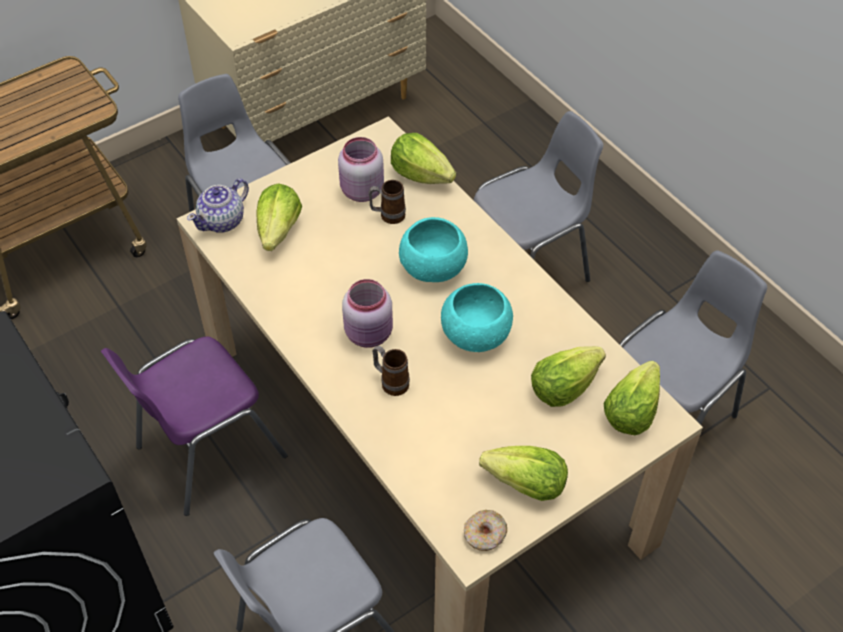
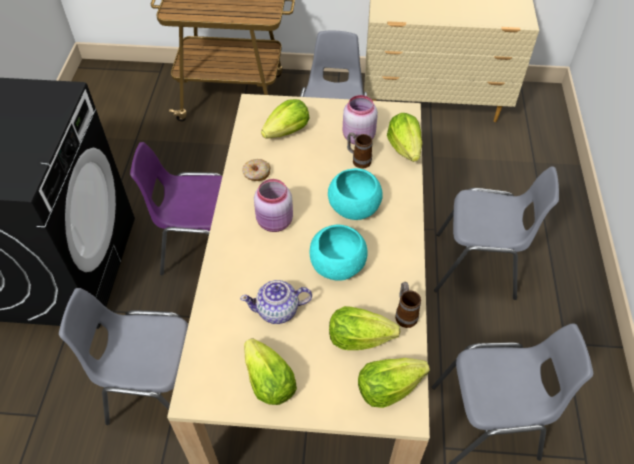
camera: 40 degrees right, 0 degrees up
(223, 221) = (263, 109): teapot -> teapot (278, 310)
(391, 382) = (257, 258): mug -> mug (405, 314)
(485, 535) = (211, 394): donut -> donut (256, 173)

